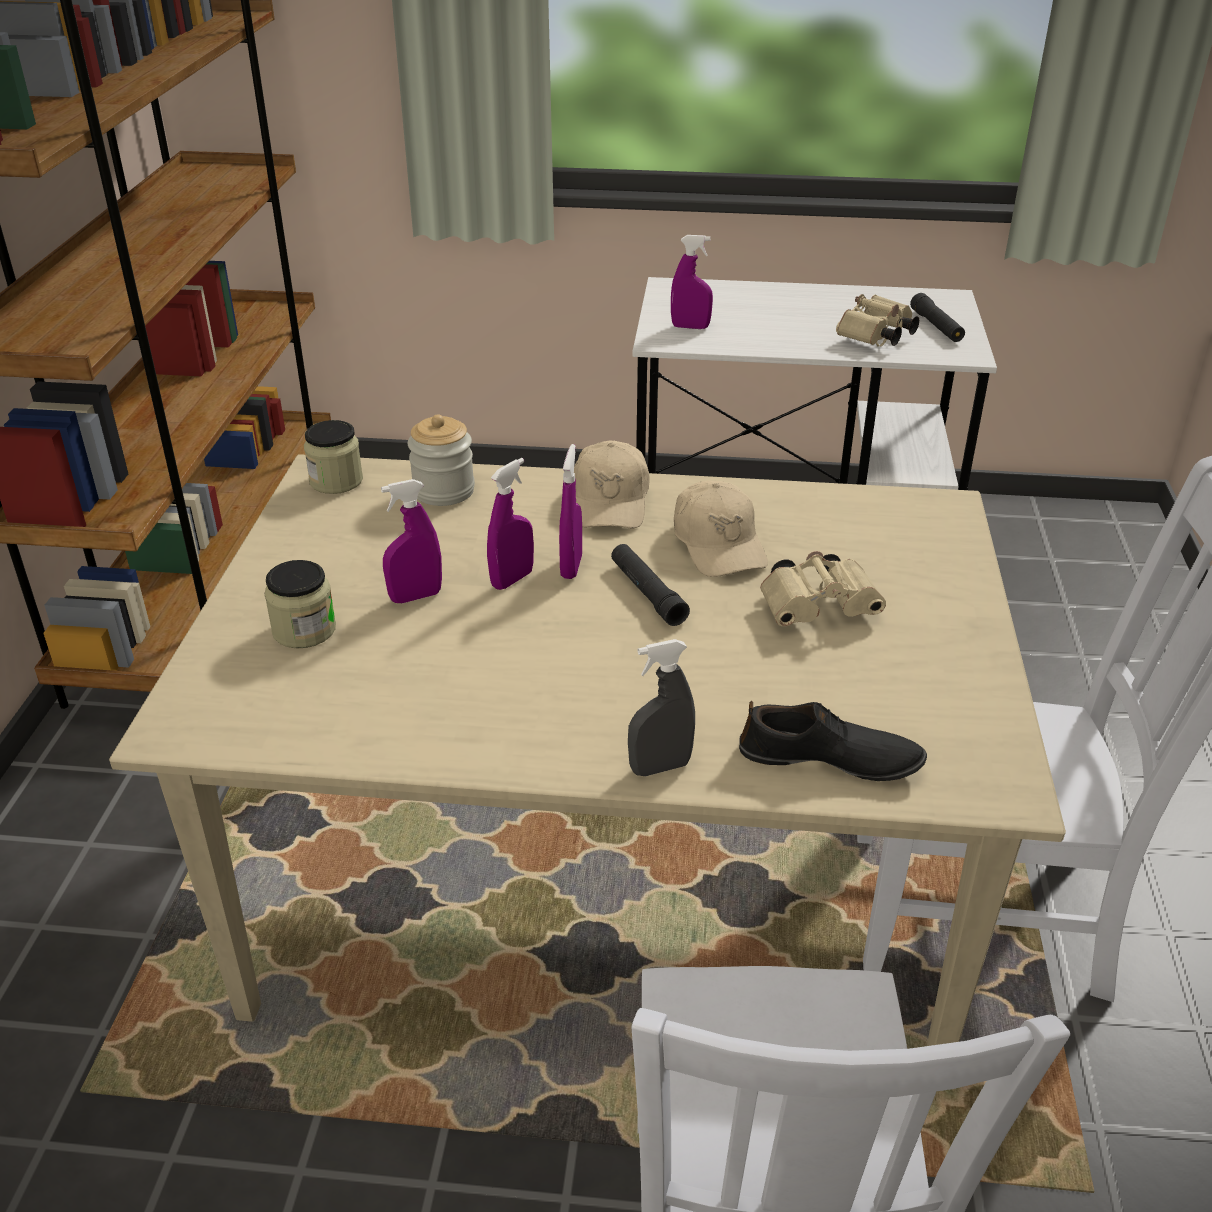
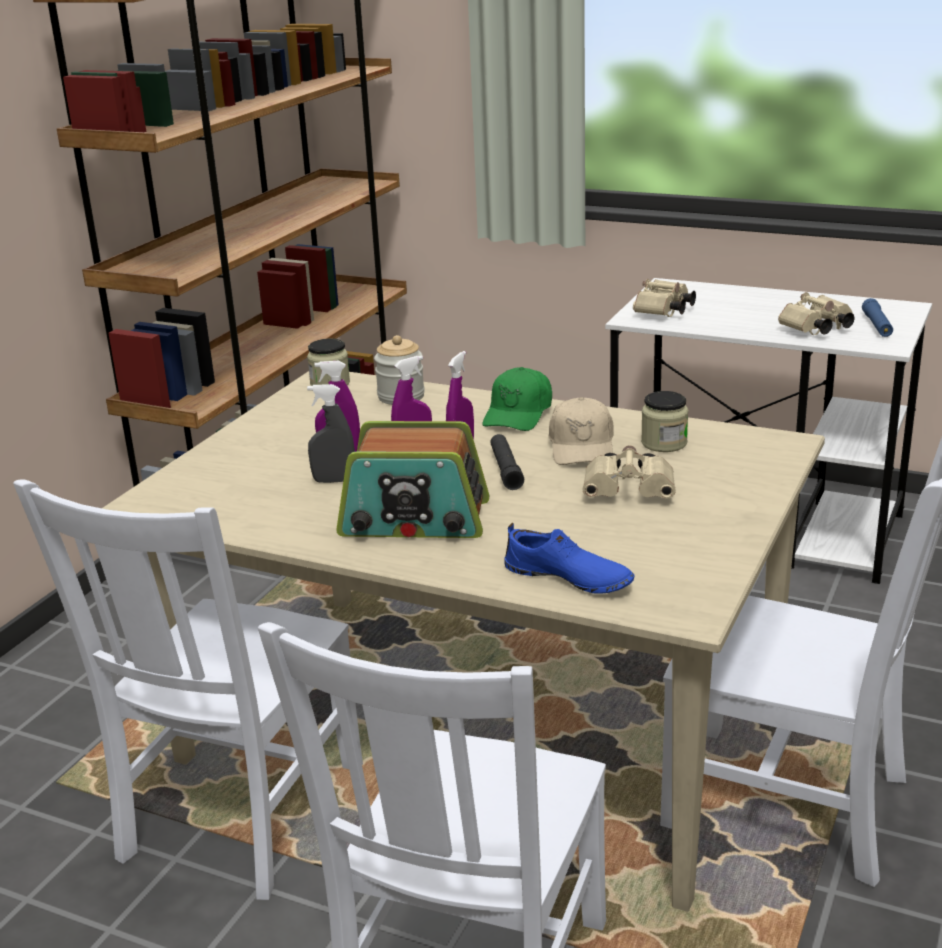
camera: 20 degrees right, 10 degrees down
(304, 630) = (253, 463): jar -> jar (664, 443)
(357, 1084) = (238, 816): none -> white chair
(579, 694) = (414, 519): none -> radio
(610, 501) = (518, 414): beige cap -> green cap
(660, 767) = (442, 565): grey spray bottle -> grey spray bottle (334, 480)
(690, 327) = (663, 312): purple spray bottle -> beige binoculars
(829, 760) = (568, 578): black shoe -> blue shoe
(936, 326) = (877, 325): black flashlight -> blue flashlight

